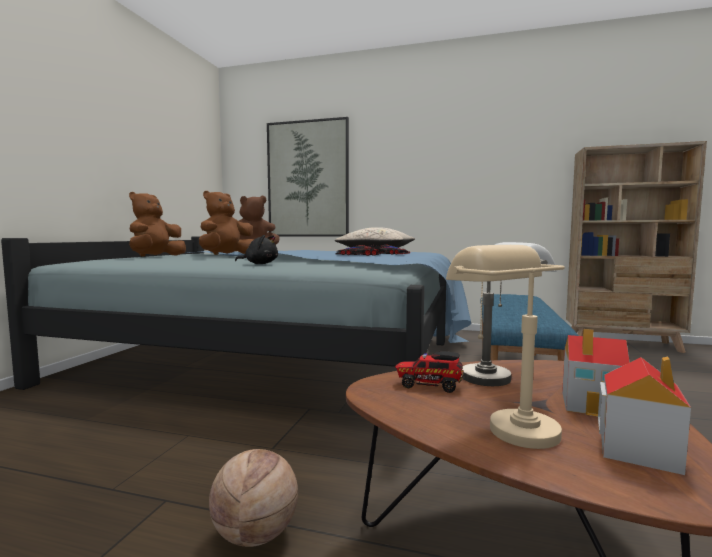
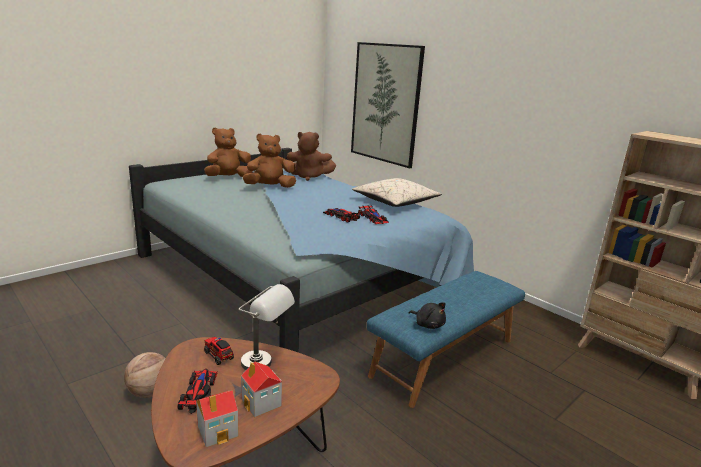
camera: 30 degrees right, 15 degrees up
(259, 264) = (248, 219): black plush toy -> black plush toy (428, 324)
(502, 423) = (199, 392): beige table lamp -> toy car

